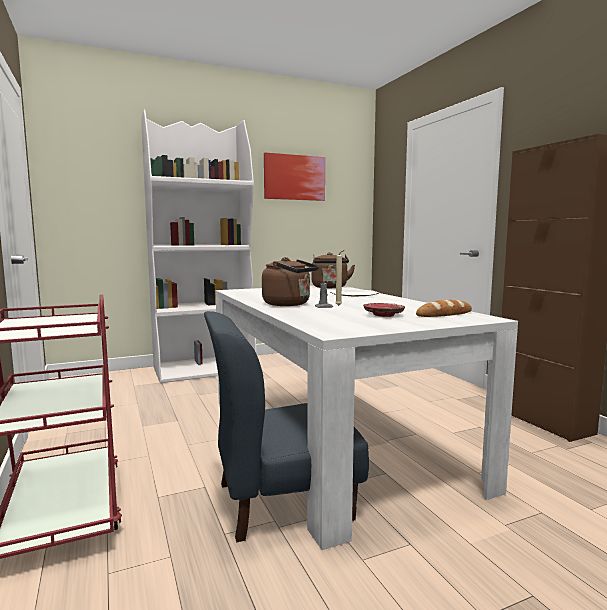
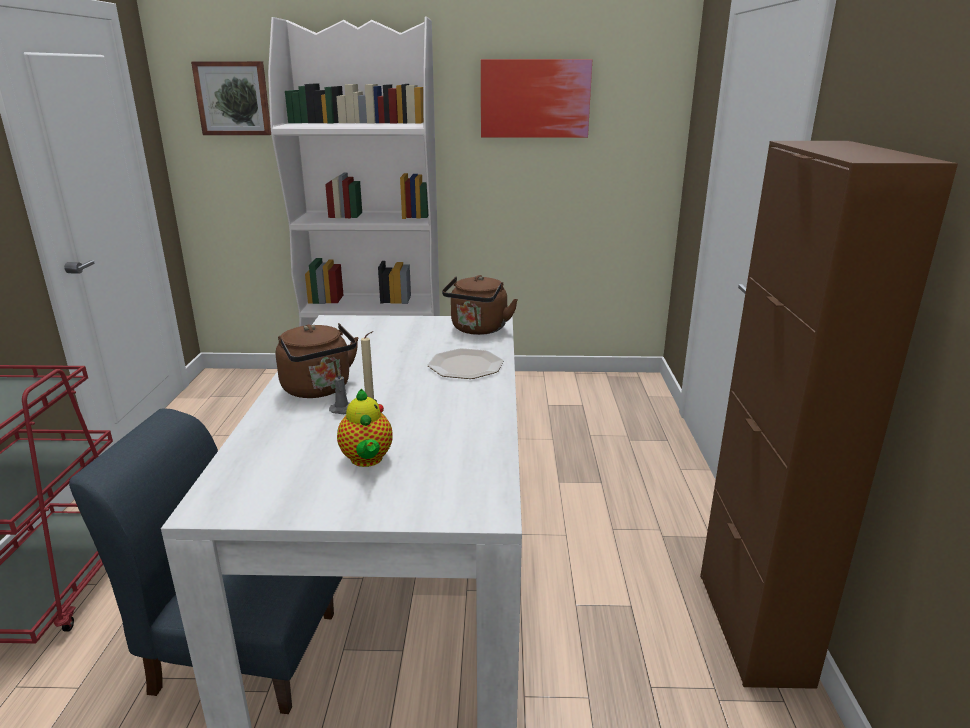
camera: 25 degrees right, 15 degrees up
(95, 166) = (233, 98): none -> picture
(383, 315) = (367, 460): red plate -> teapot
(444, 314) = (455, 478): bread -> none

